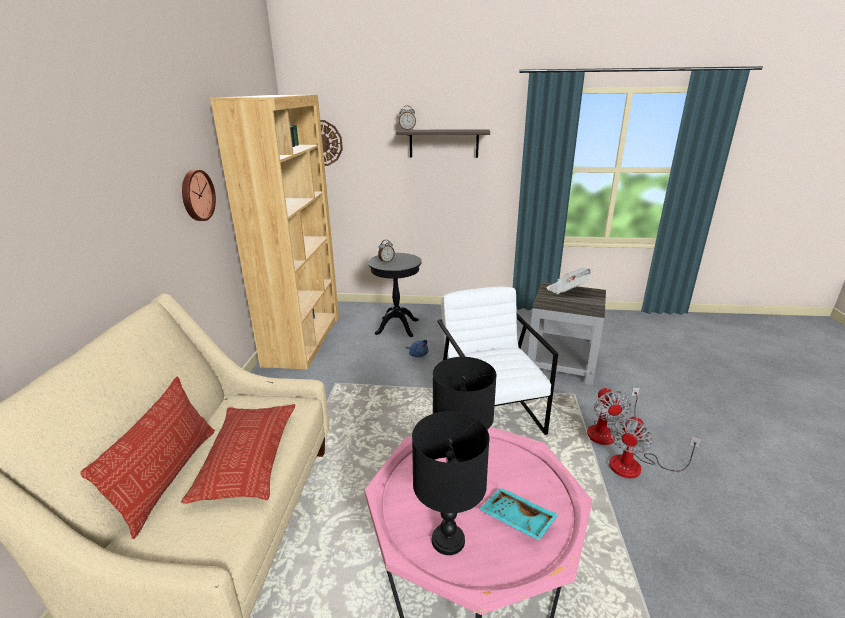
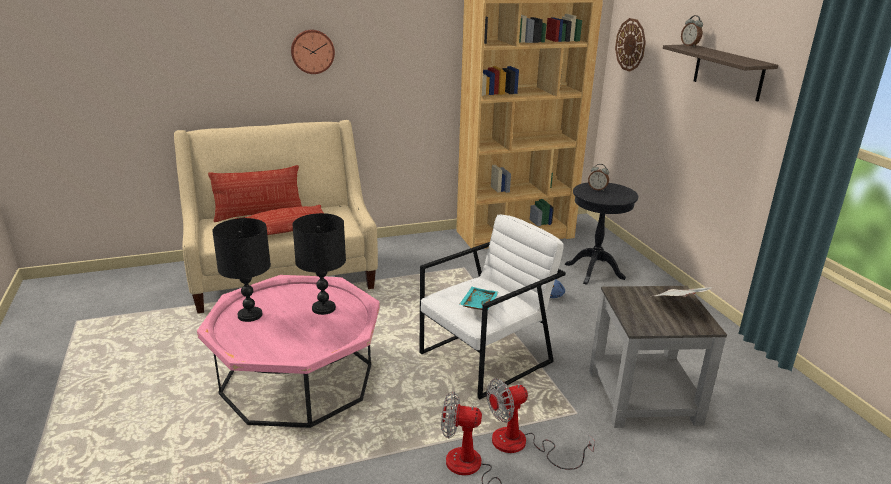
camera: 65 degrees right, 0 degrees up
(196, 195) = (423, 62): wall clock -> wall clock (312, 51)
(516, 520) = (277, 338): turquoise tray -> turquoise tray (478, 304)

